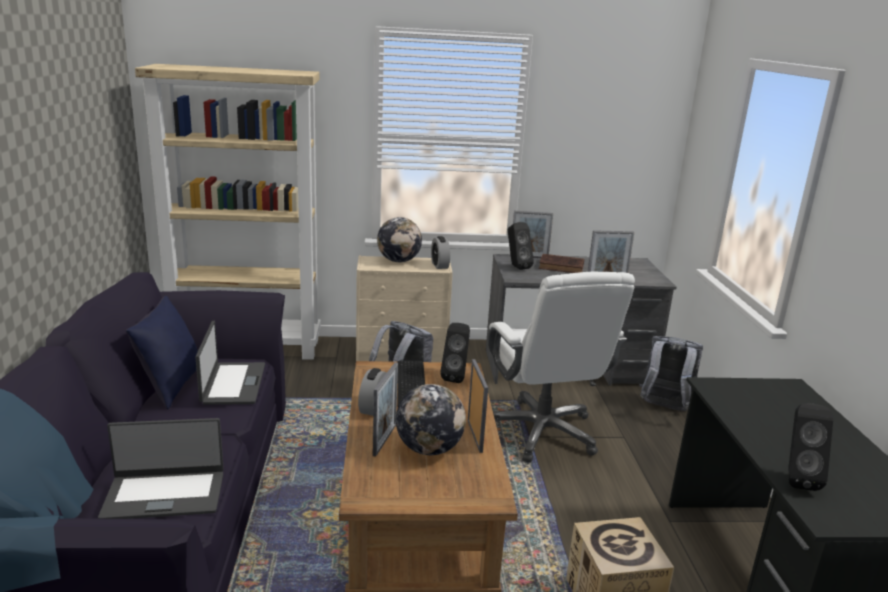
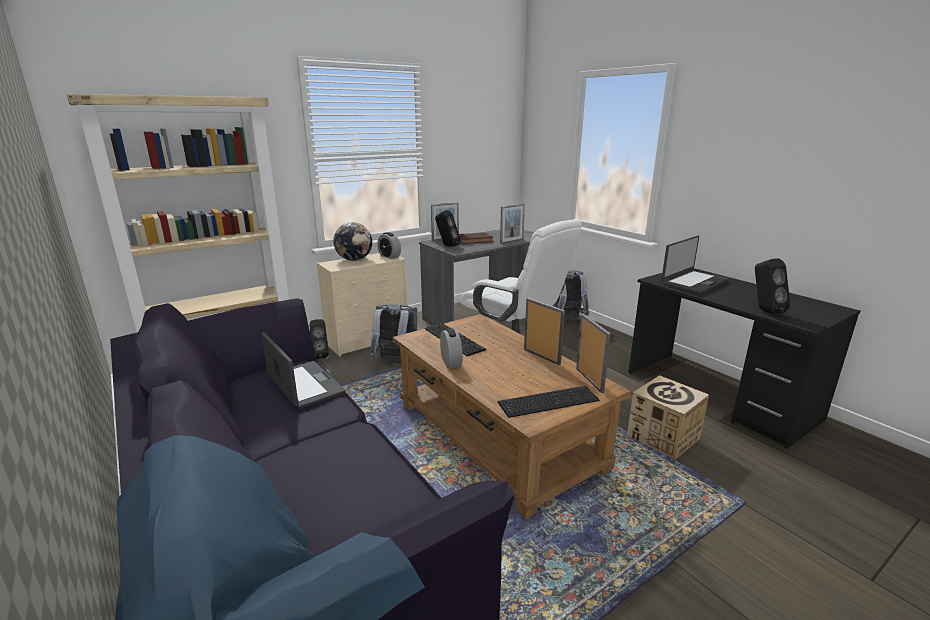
camera: 30 degrees left, 0 degrees up
(164, 494) = (361, 488): laptop -> laptop (693, 282)
(170, 387) = (244, 407): blue pillow -> none
(384, 440) = (489, 379): picture frame -> picture frame (589, 380)
(408, 485) = (546, 400): none -> keyboard
(429, 449) = (526, 374): globe -> none
(456, 377) = (477, 326): black speaker -> black speaker (321, 355)

